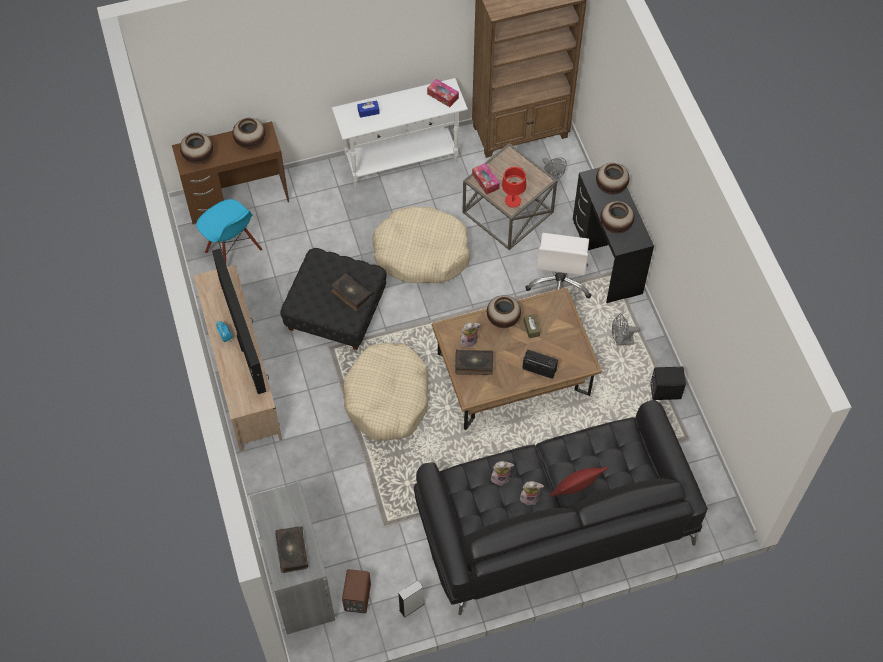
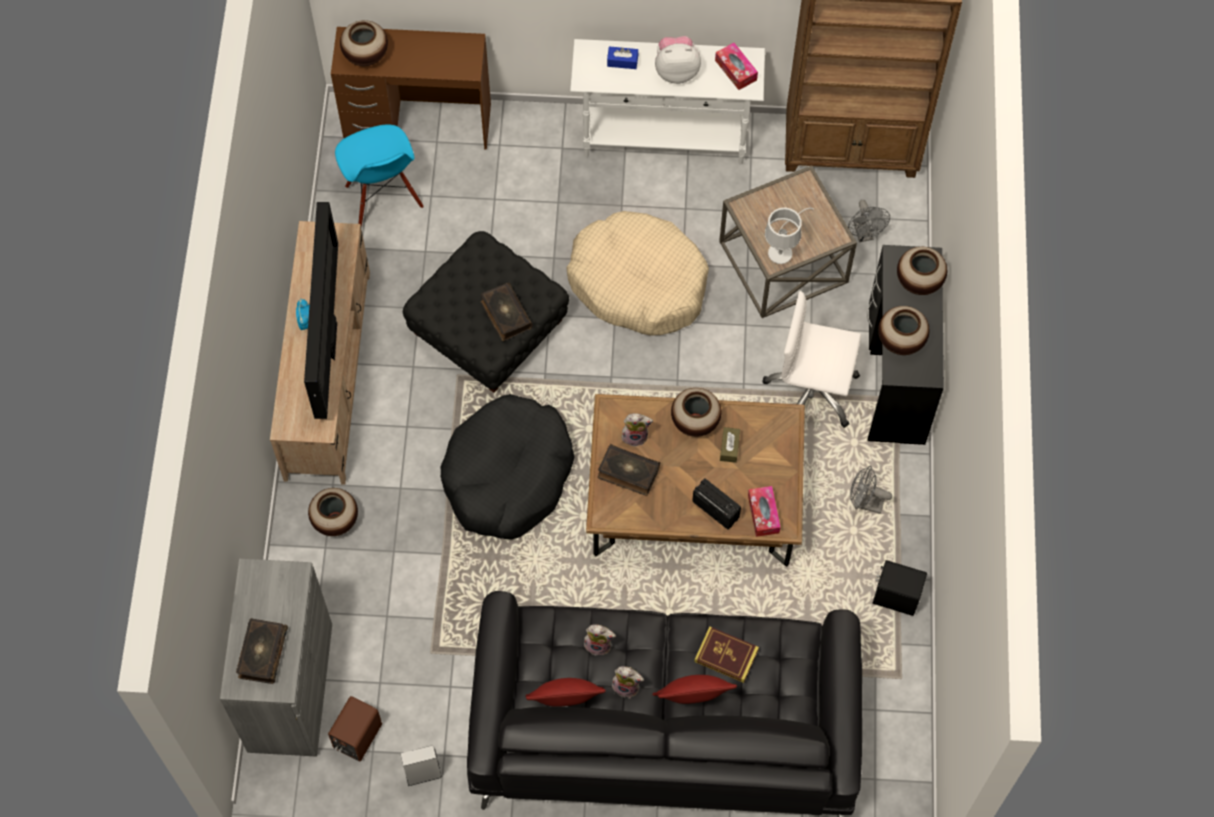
camera: 20 degrees right, 5 degrees up
(250, 142) = (444, 56): vase -> vase (335, 520)
(387, 398) = (508, 475): beige dog bed -> black dog bed
(405, 107) = (676, 70): none -> plush toy
(485, 181) = (754, 212): tissue box -> tissue box (763, 514)
(495, 521) = (565, 702): none -> red pillow
(512, 198) = (782, 249): red table lamp -> white table lamp
(559, 285) = (811, 392): white office chair -> white office chair turned 75 degrees clockwise
(585, 456) = (726, 655): none -> book

